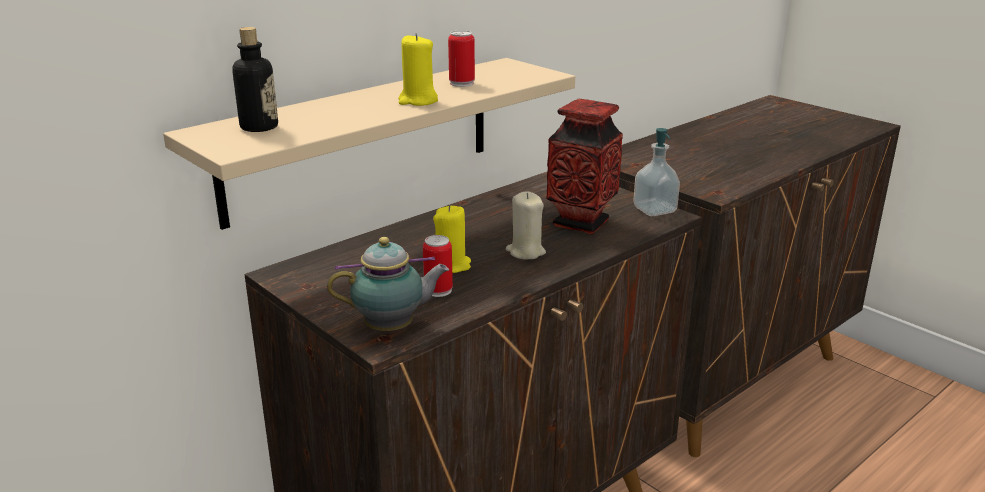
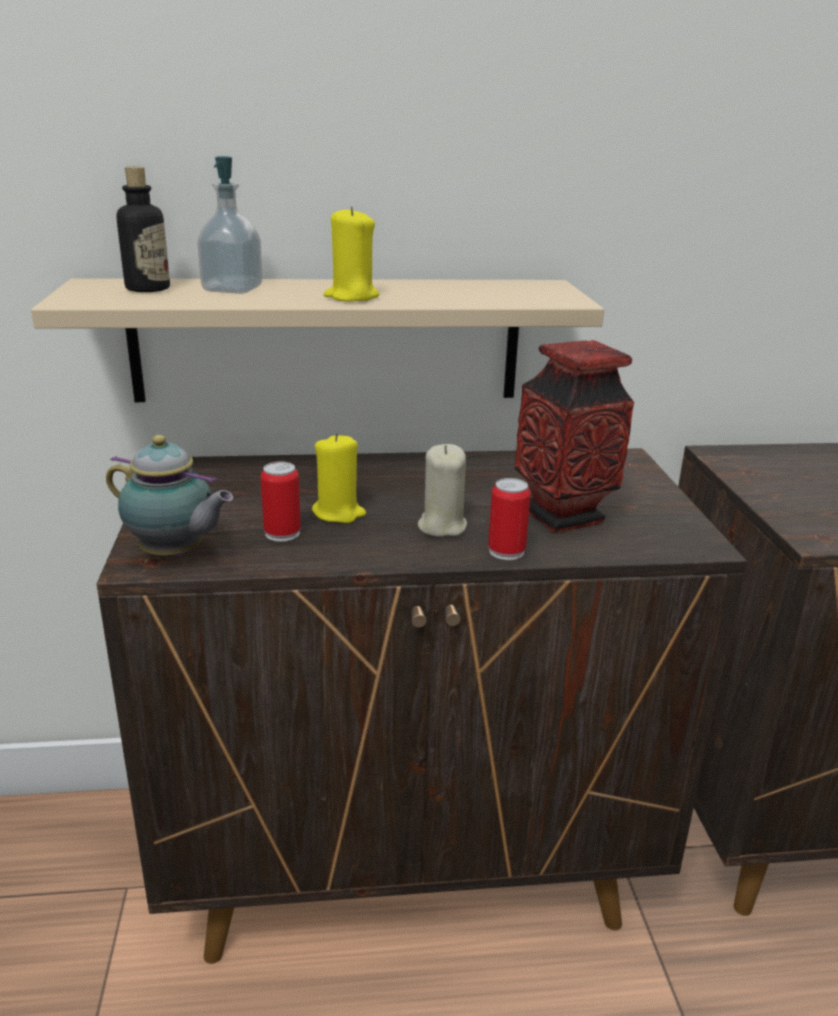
camera: 35 degrees right, 0 degrees up
(462, 83) = (443, 291): can -> can (506, 551)
(654, 210) = (687, 531): soap dispenser -> soap dispenser (232, 289)

